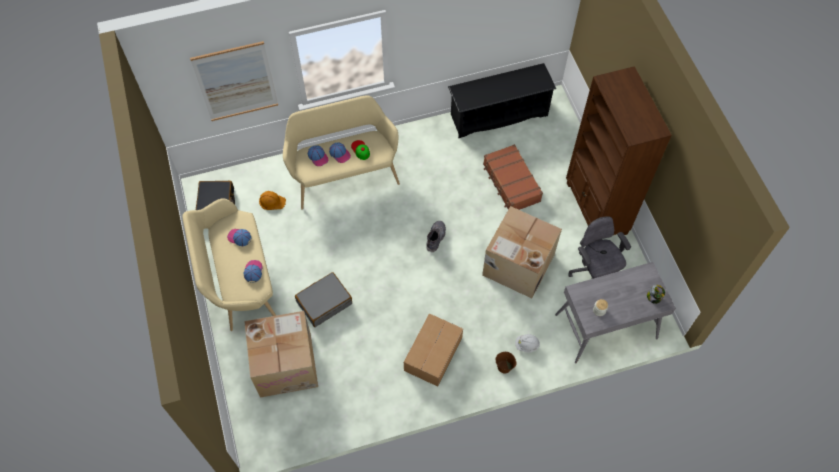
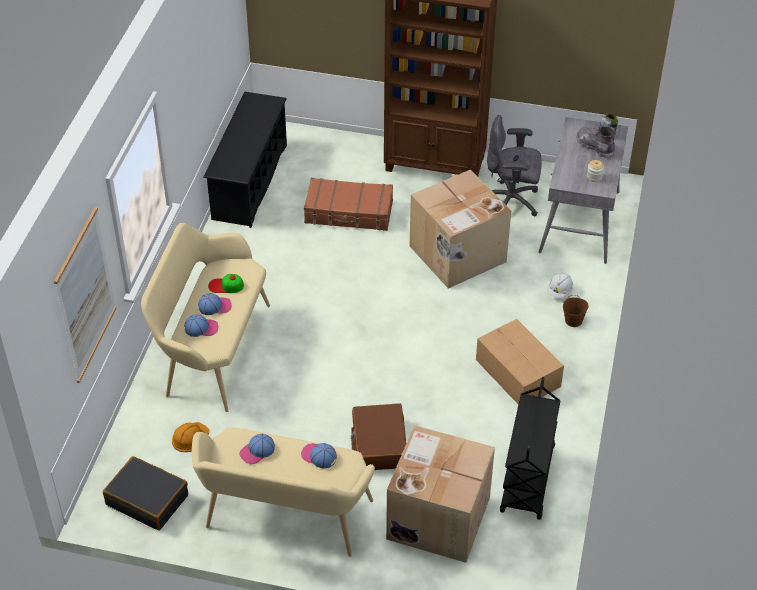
camera: 60 degrees left, 15 degrees down
(324, 302) = (379, 444): grey suitcase -> brown suitcase
(345, 403) = (528, 480): none -> black cart
(436, 238) = (369, 305): grey boot -> grey boot (595, 147)

